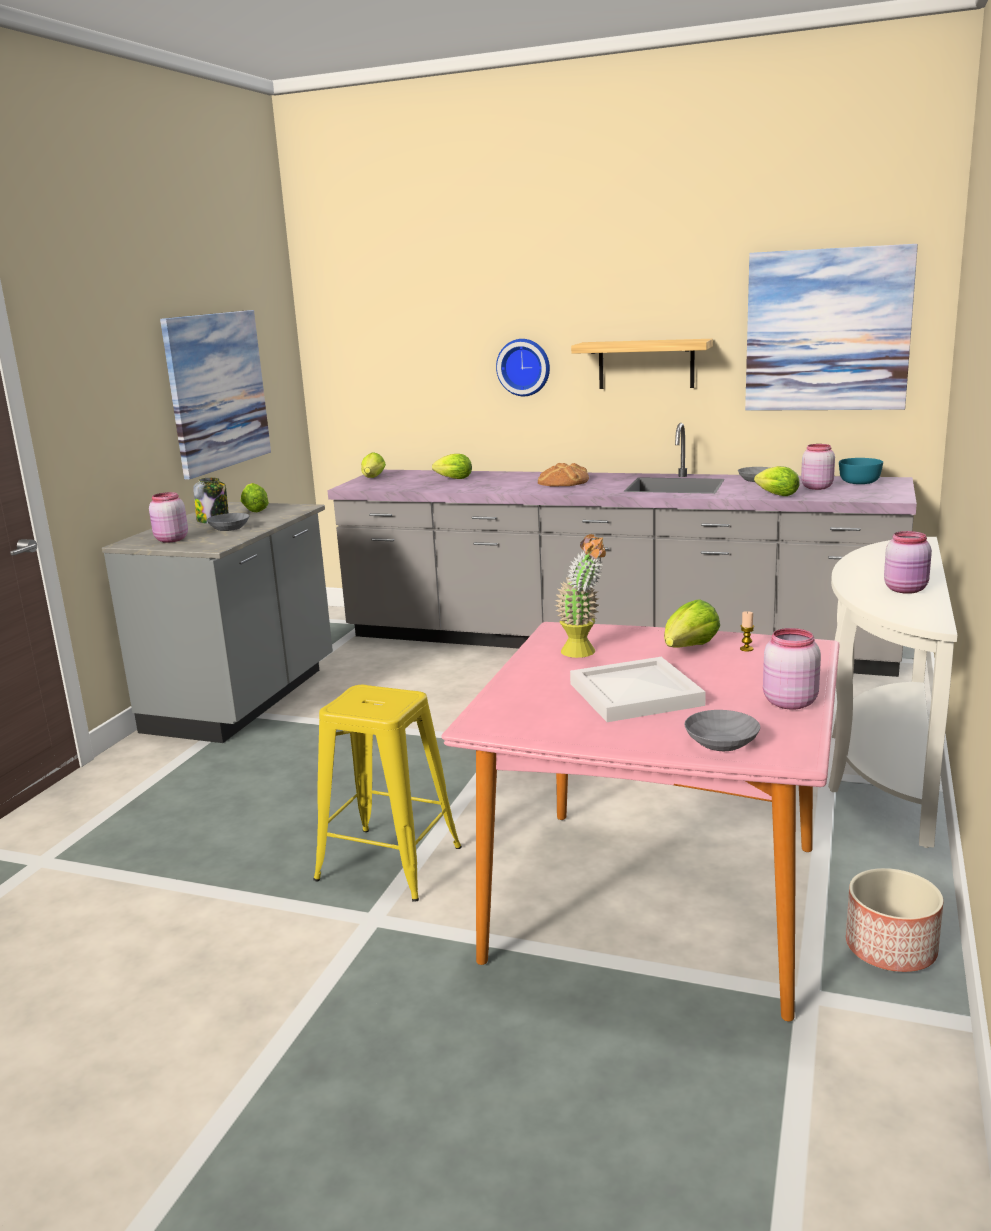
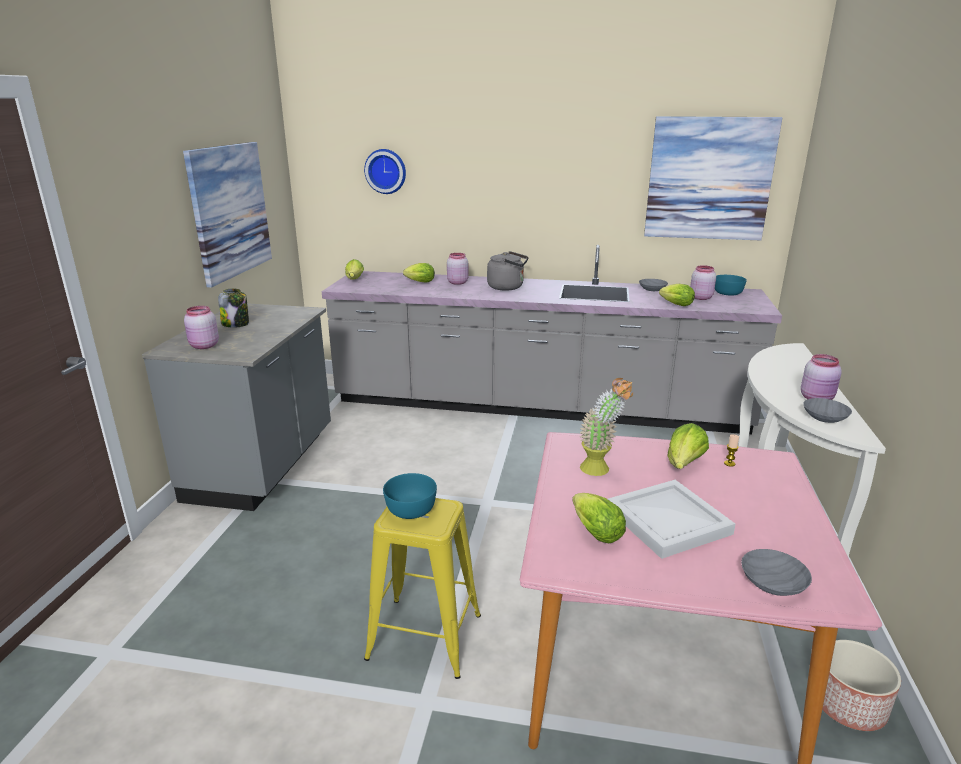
camera: 10 degrees left, 5 degrees up
(228, 528) = (252, 333): grey bowl -> grey bowl (824, 418)
(254, 510) = (268, 313): lettuce -> lettuce (594, 531)
(366, 697) = (411, 509): none -> turquoise bowl
(524, 367) = (474, 196): wall clock -> wall clock (386, 171)
(563, 482) = (508, 287): bread -> grey kettle
(646, 364) = (570, 198): shelf -> none
(788, 702) = (798, 528): pink jar -> pink jar (457, 282)

